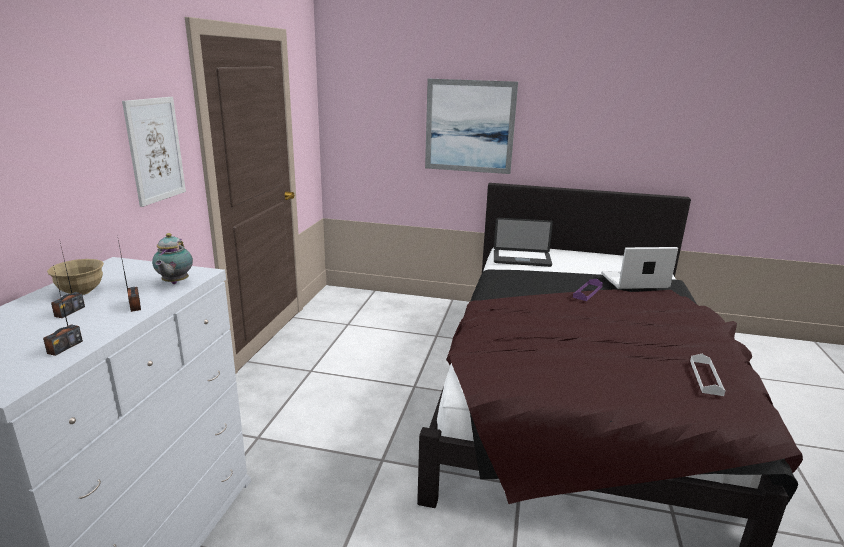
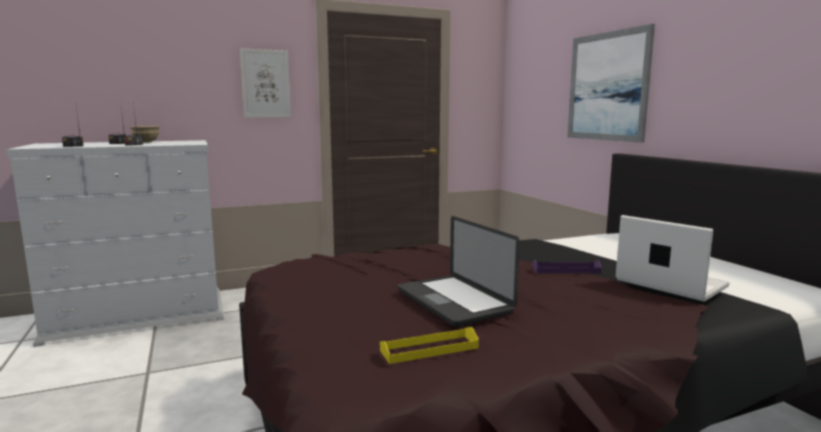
camera: 55 degrees right, 10 degrees down
(174, 283) = (173, 144): teapot -> none
(521, 259) = (598, 242): laptop -> laptop (453, 301)
(706, 377) = (429, 349): white tray -> yellow tray

